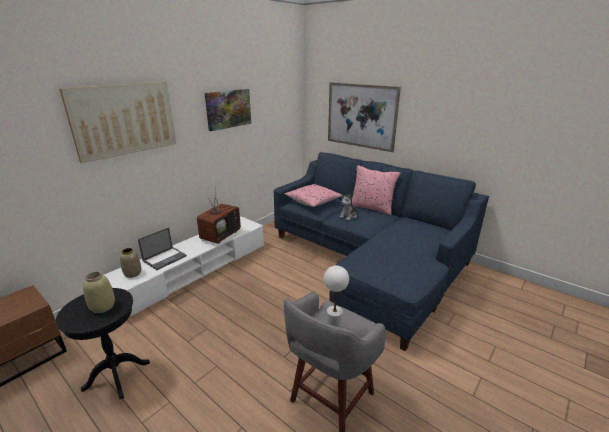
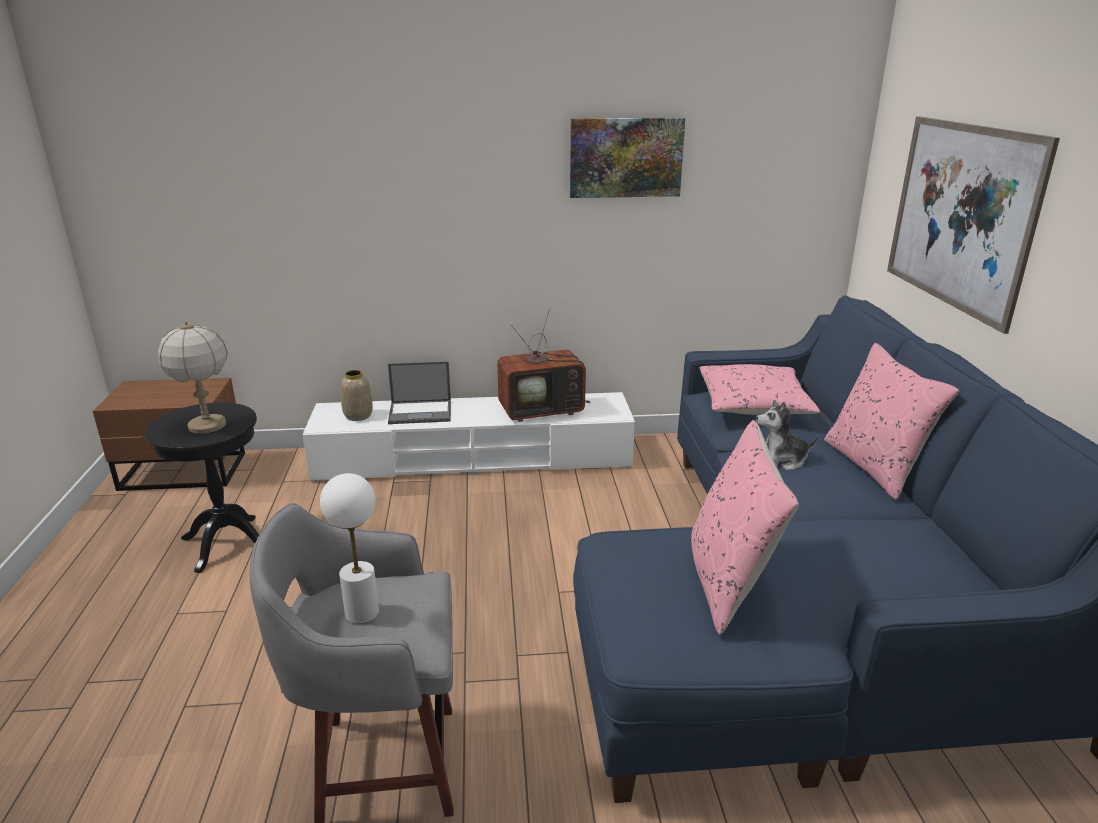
camera: 45 degrees right, 0 degrees up
(102, 307) = (207, 425): beige vase -> table lamp
(124, 119) = (401, 152): picture -> none
(397, 256) = (730, 581): none -> pink pillow

